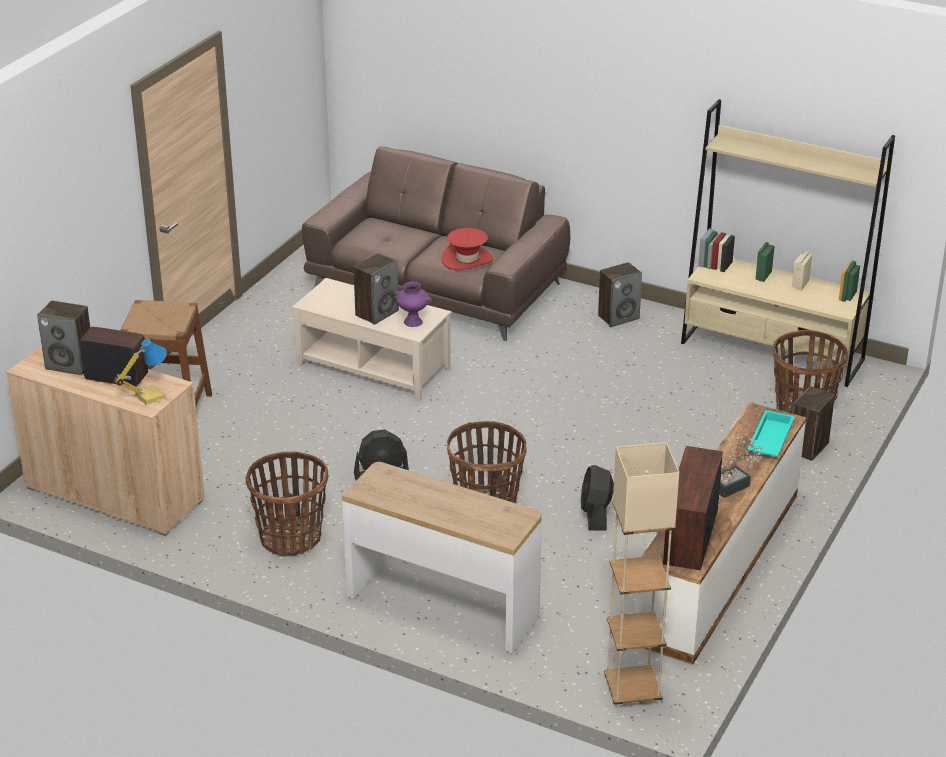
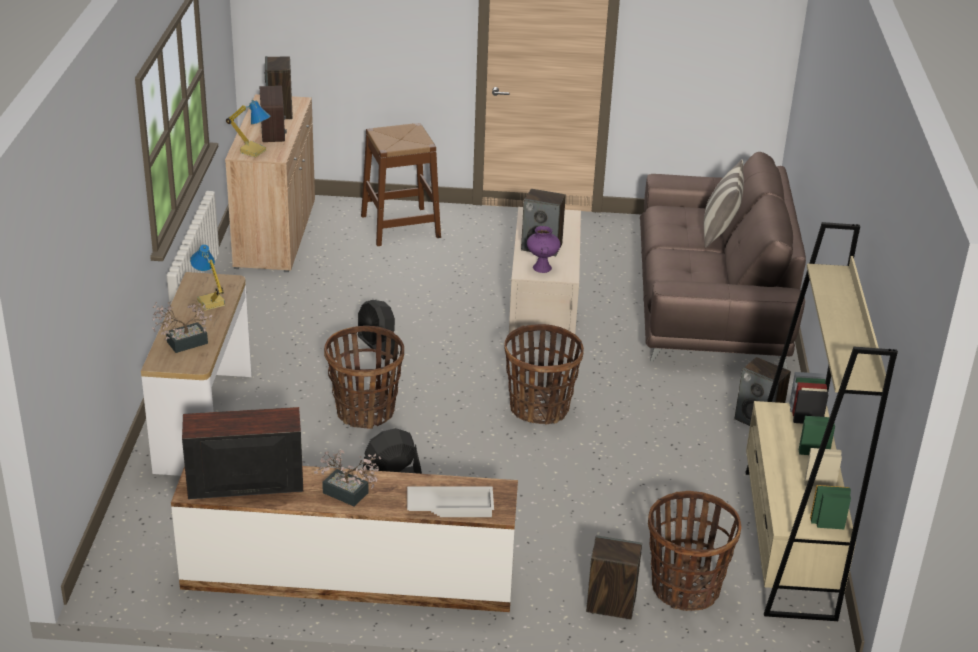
camera: 65 degrees right, 0 degrees up
(290, 538) = (261, 324): basket -> basket (539, 408)
(411, 226) = (719, 232): none -> pillow
(415, 490) = (210, 303): none -> table lamp
(467, 260) = (687, 273): red hat -> none
(480, 518) = (182, 343): none -> potted plant
(632, 691) = (125, 557): beige floor lamp -> none
(769, 440) = (451, 506): turquoise tray -> white tray

